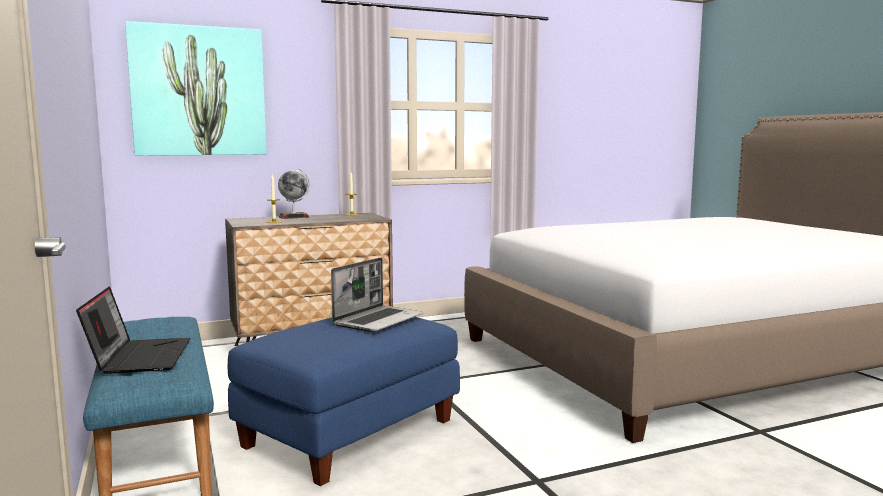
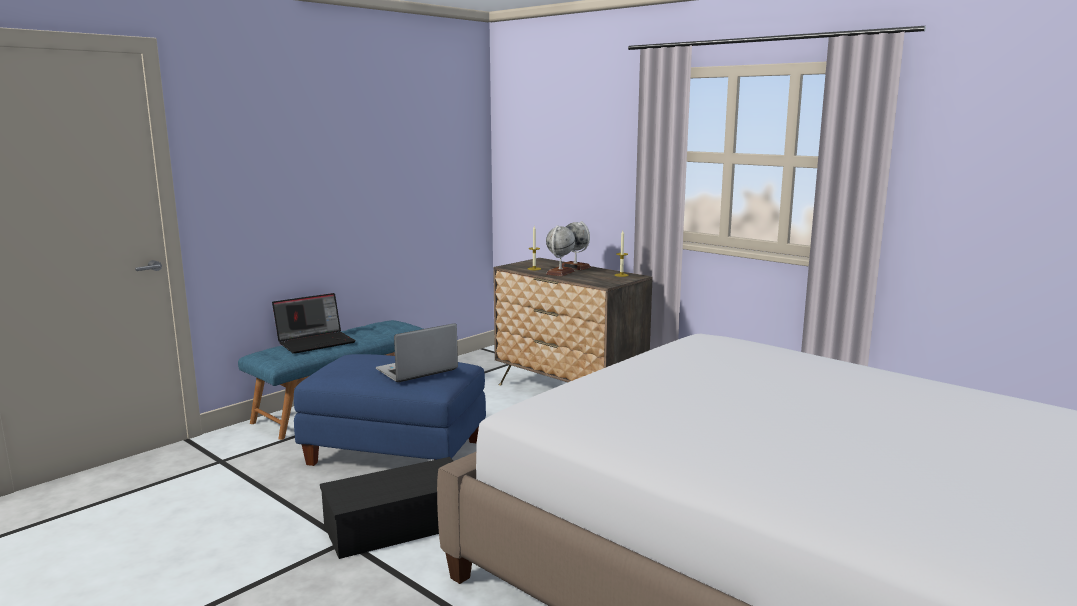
camera: 65 degrees right, 5 degrees up
(198, 91) = (547, 142): picture -> none
(308, 220) = (560, 273): none -> globe
(378, 320) = (416, 371): laptop -> laptop turned 135 degrees clockwise
(524, 453) = (397, 526): none -> black storage box

